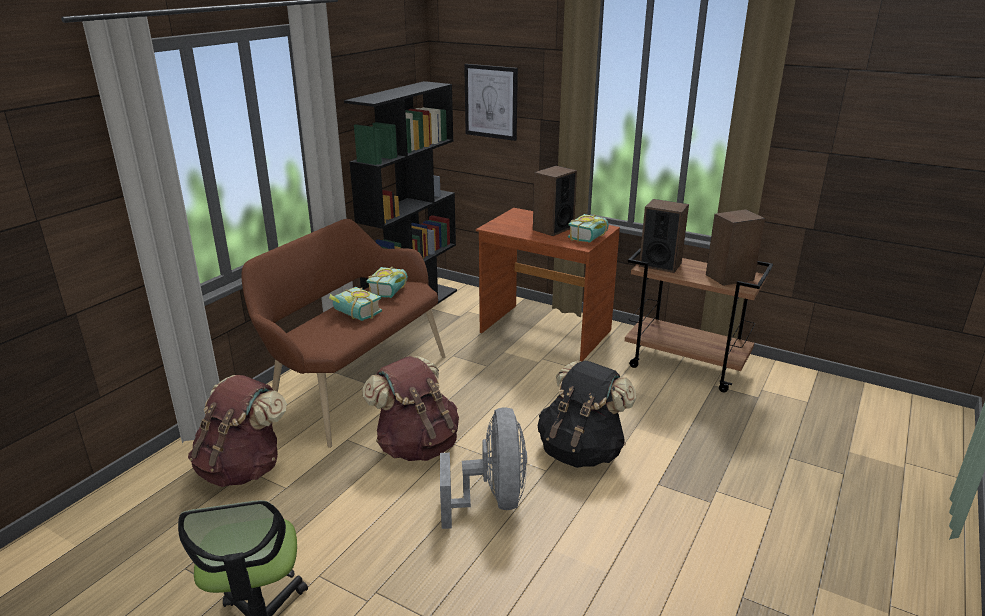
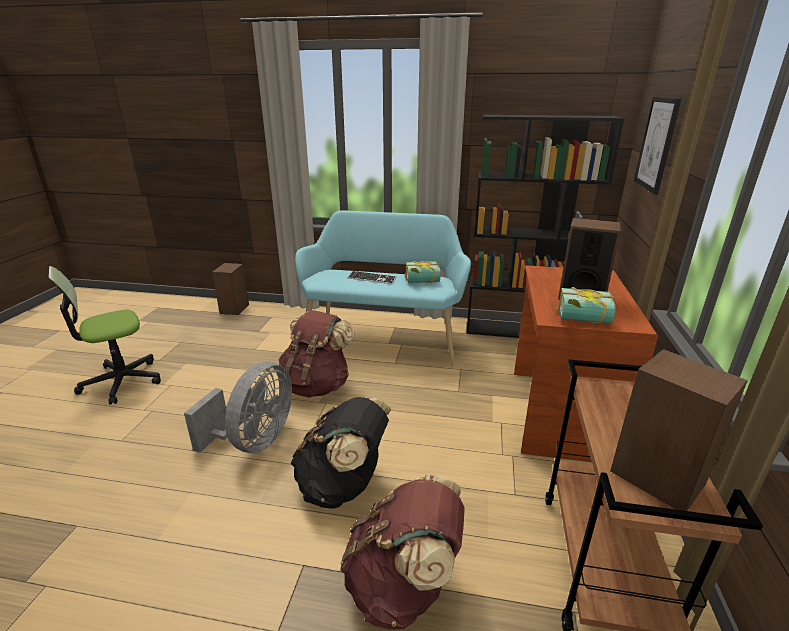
camera: 70 degrees right, 0 degrees up
(243, 468) = (271, 330): brown backpack -> brown backpack (403, 585)
(354, 315) = (372, 279): book -> keyboard
(354, 385) = (383, 338): brown bench -> turquoise bench
(492, 500) = (254, 441): grey fan -> grey fan turned 45 degrees counterclockwise
(660, 264) = (617, 397): speaker -> speaker (235, 308)

